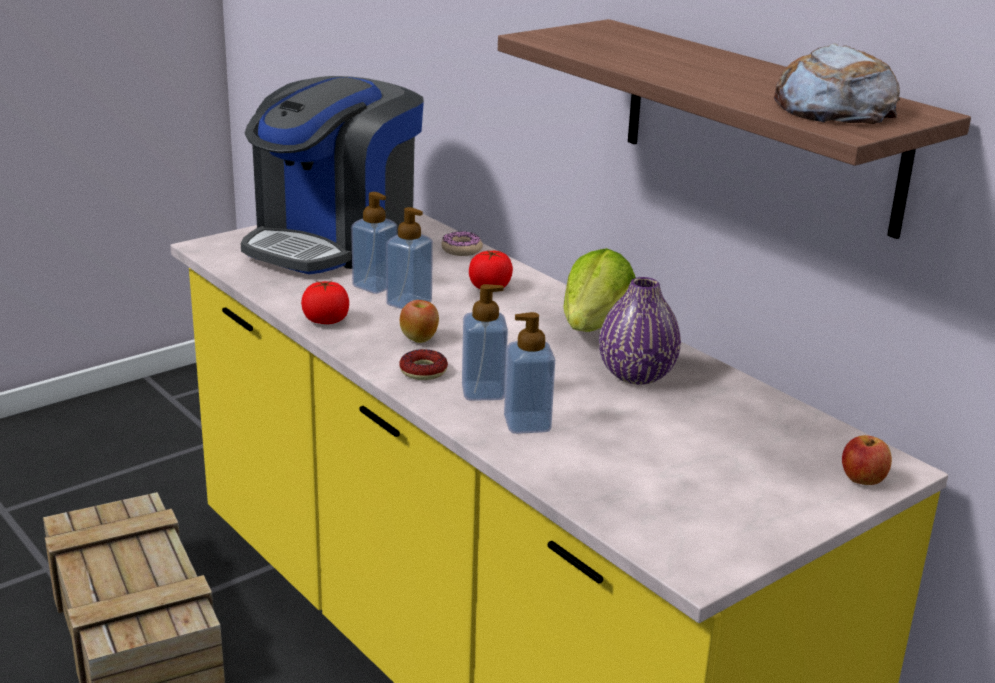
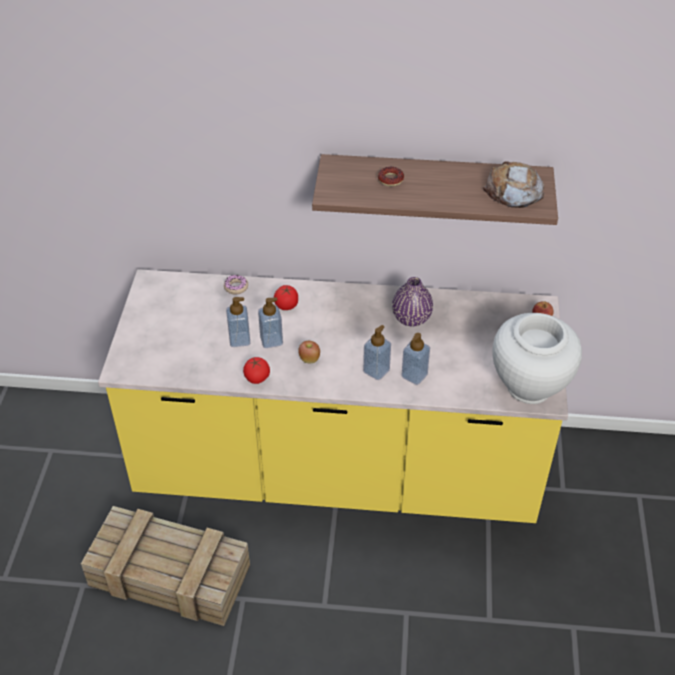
camera: 45 degrees left, 20 degrees up
(334, 242) = (173, 323): coffee machine -> none
(423, 371) = (339, 377): donut -> donut (390, 179)
(594, 325) = (358, 300): lettuce -> none
(689, 536) = (529, 388): none -> white vase

